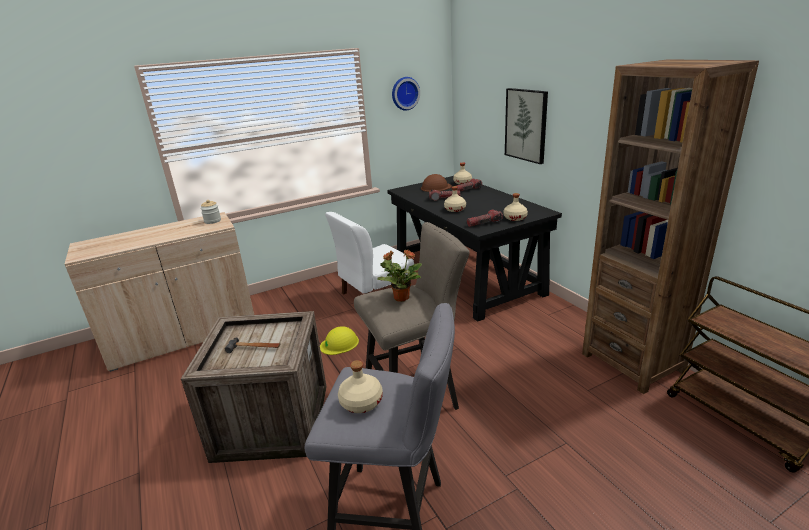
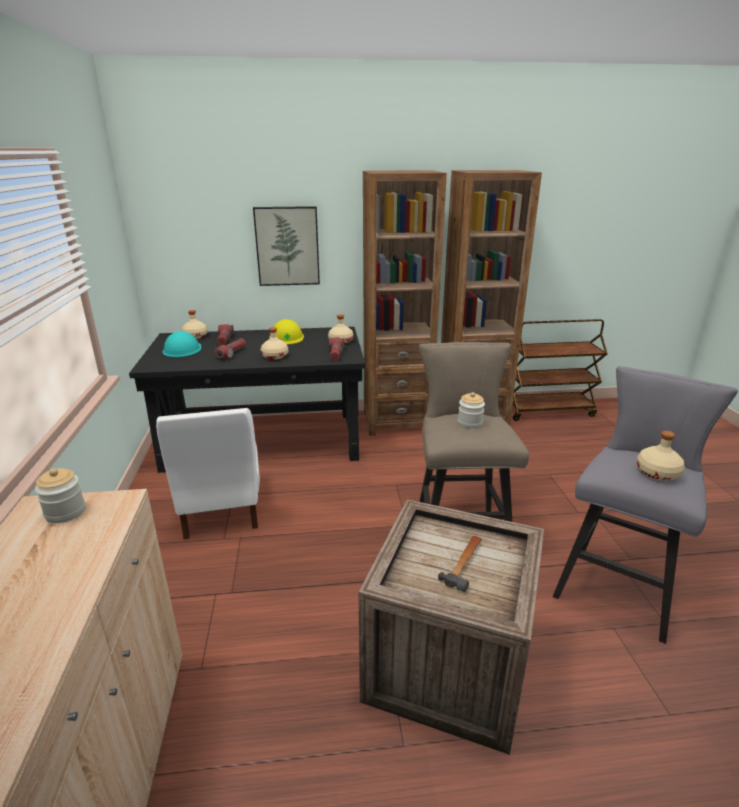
camera: 70 degrees left, 0 degrees up
(339, 343) = (316, 567): yellow hard hat -> yellow hard hat (286, 337)
(401, 298) = (470, 423): potted plant -> jar
(404, 93) = (99, 224): wall clock -> none
(436, 187) = (182, 349): brown hard hat -> turquoise hard hat
(563, 321) = (396, 422): none -> brown bookcase

